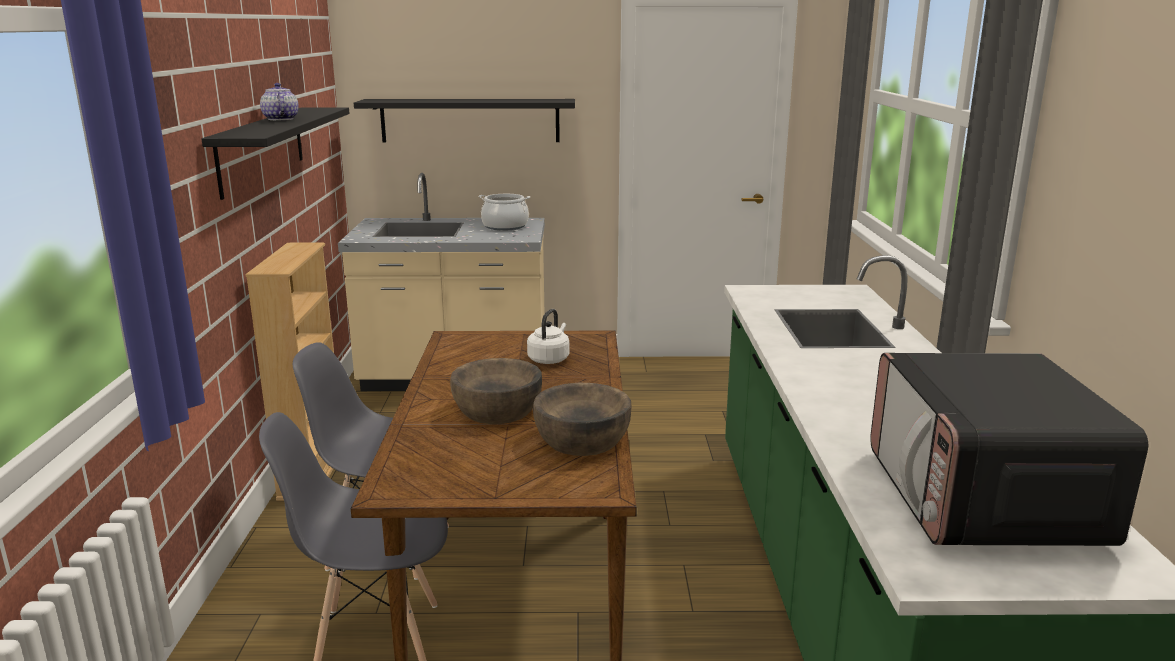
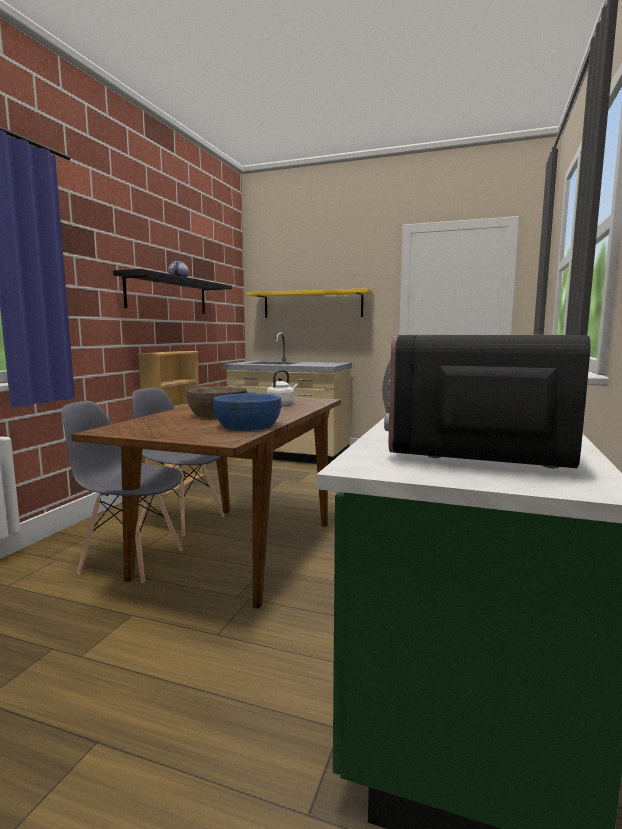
camera: 20 degrees right, 10 degrees down
(470, 120) = (312, 304): black shelf -> yellow shelf
(505, 226) = (323, 363): cooking pot -> none
(582, 439) = (248, 426): brown bowl -> blue bowl

